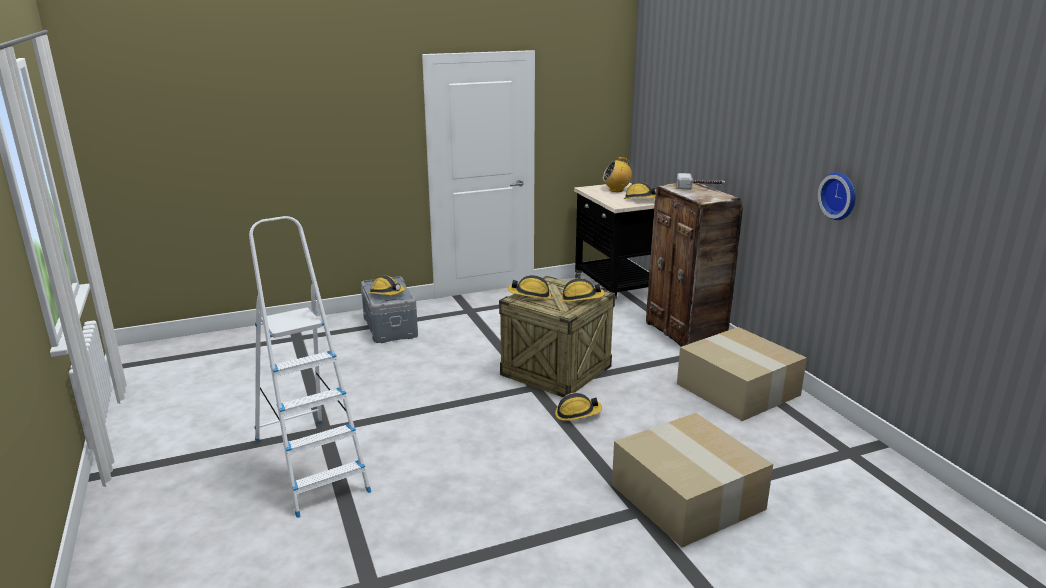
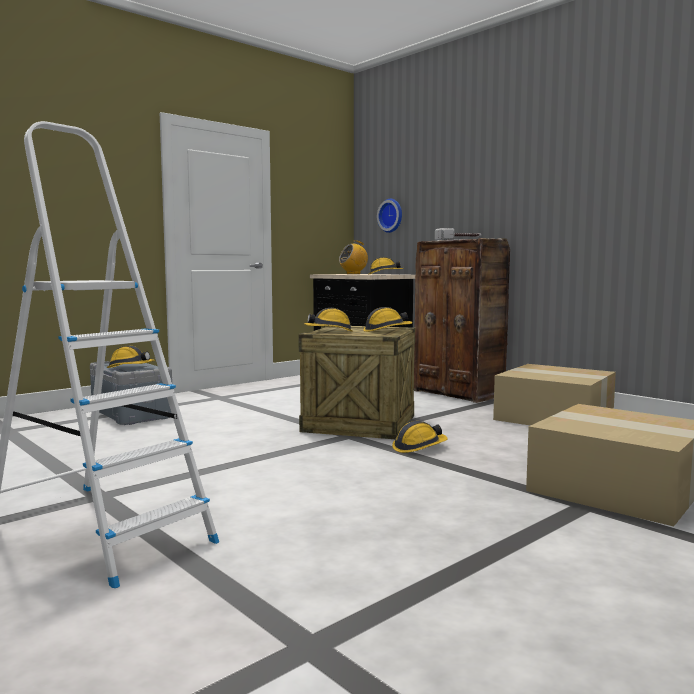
camera: 20 degrees left, 15 degrees down
(840, 195) = (629, 200): wall clock -> wall clock (391, 215)

